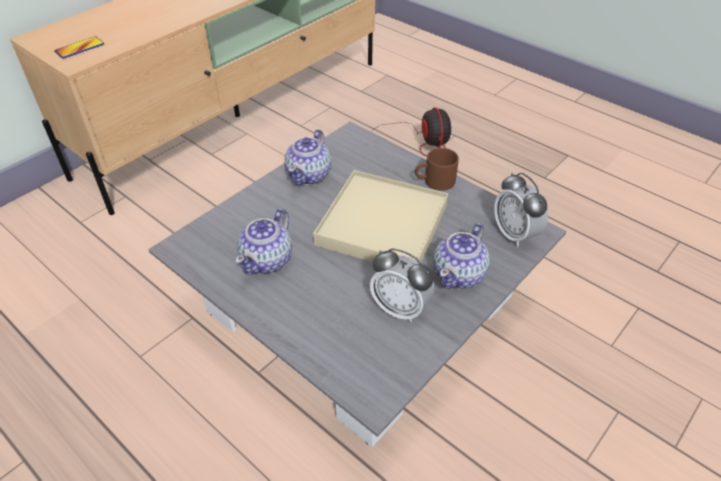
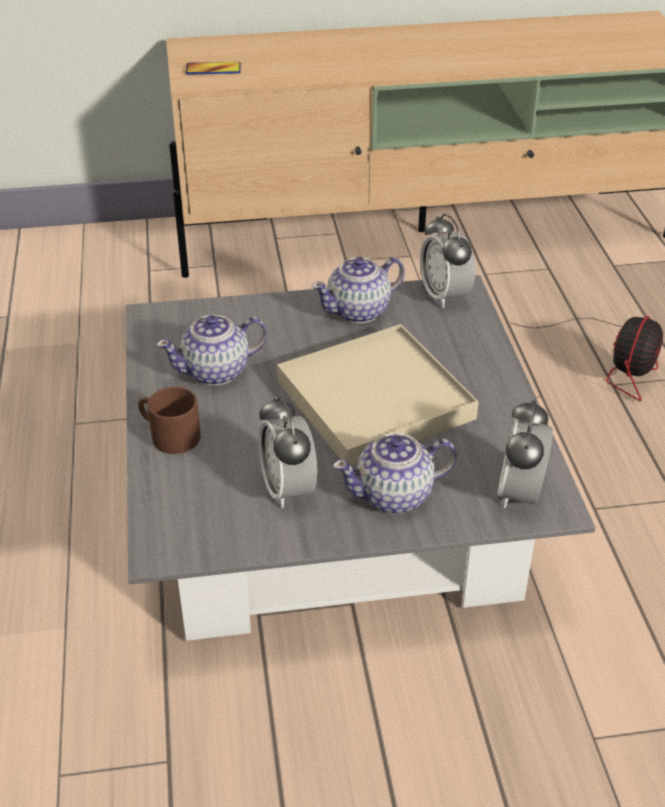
camera: 40 degrees right, 5 degrees down
(346, 142) = (444, 296): none -> alarm clock
(434, 182) = (495, 388): brown mug -> brown mug (168, 435)

